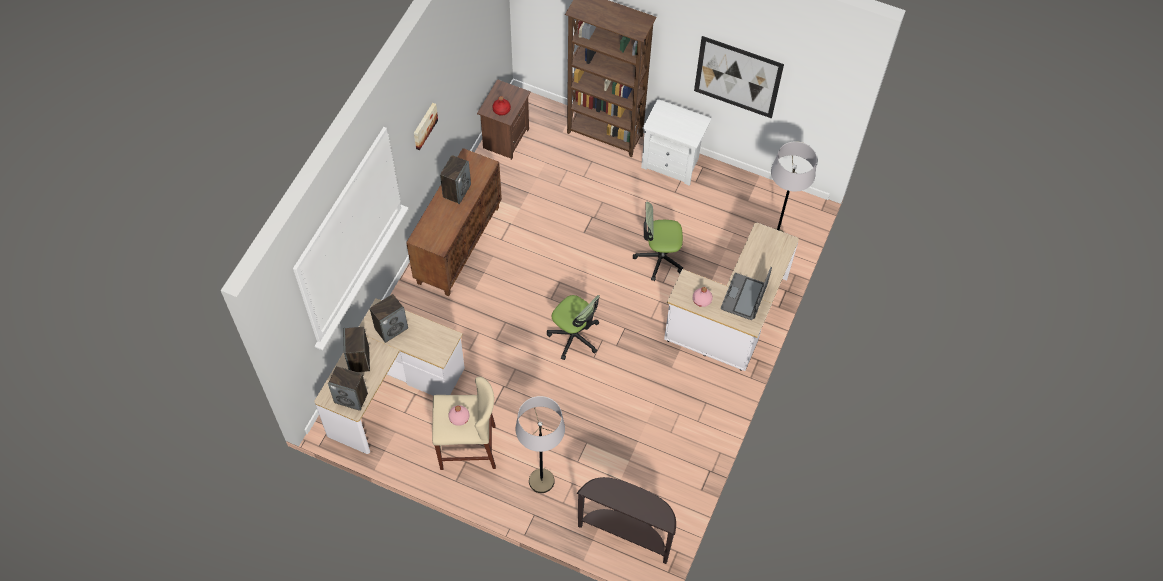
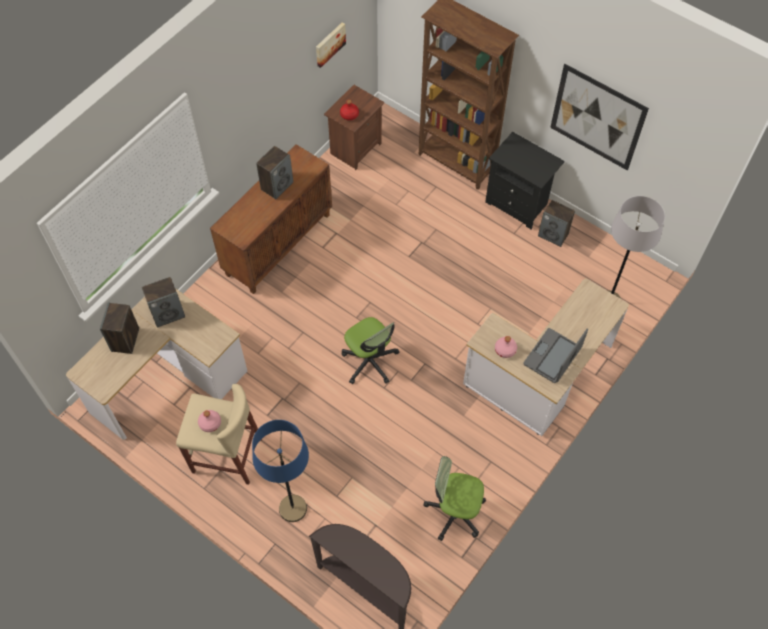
camera: 15 degrees right, 0 degrees up
(351, 398) = (104, 378): speaker -> speaker (553, 235)
(424, 125) = (247, 107): picture -> picture (329, 44)
(541, 481) = (293, 508): grey floor lamp -> blue floor lamp
(659, 258) = (480, 298): office chair -> office chair (455, 512)
(672, 163) = (518, 203): white nightstand -> black nightstand

